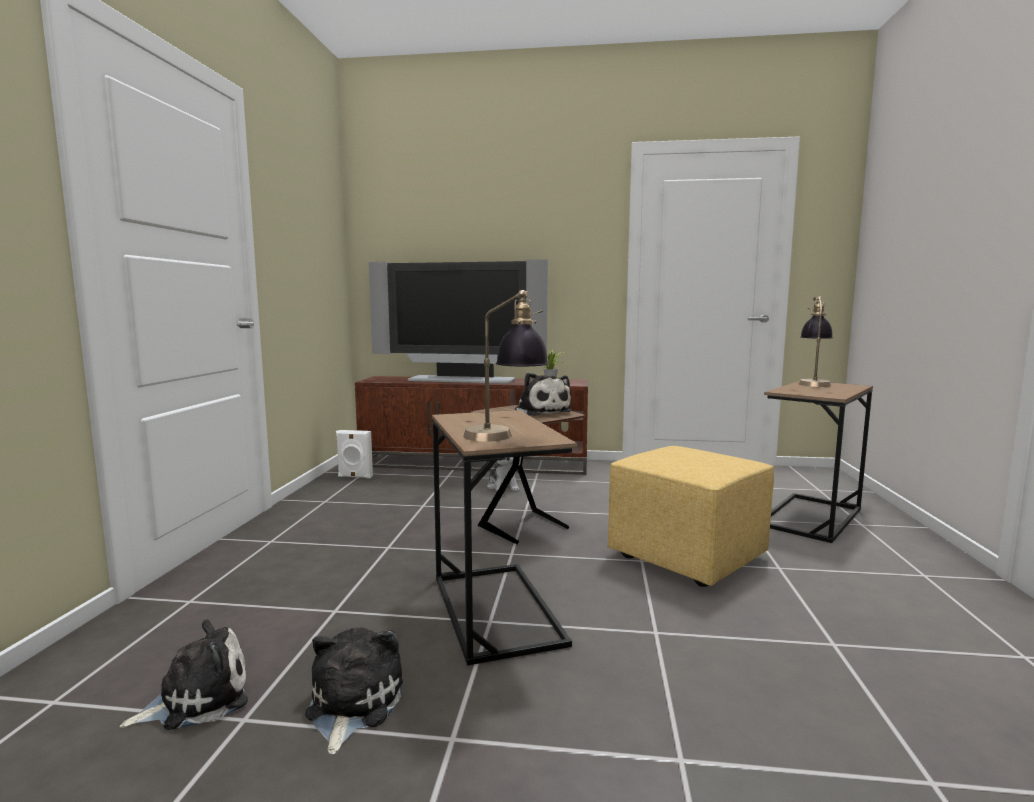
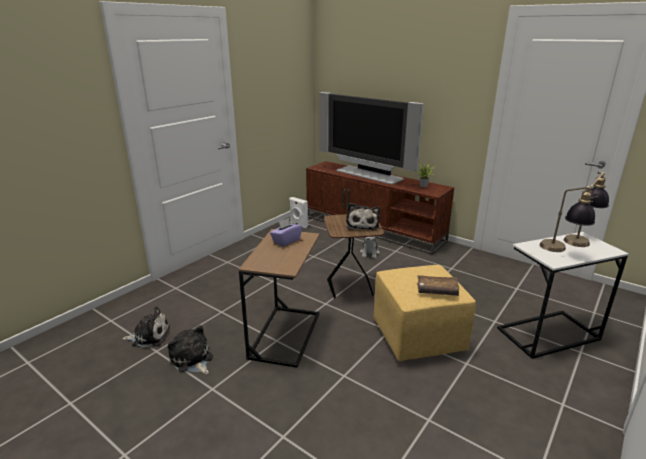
camera: 30 degrees right, 15 degrees up
(352, 705) = (192, 359): plush toy -> plush toy turned 75 degrees counterclockwise
(484, 420) = (286, 241): none -> purple tissue box
(504, 438) = (269, 262): table lamp -> table lamp (561, 251)
(721, 462) = (437, 291): none -> brown book
(810, 517) = (548, 334): brown side table -> white side table

